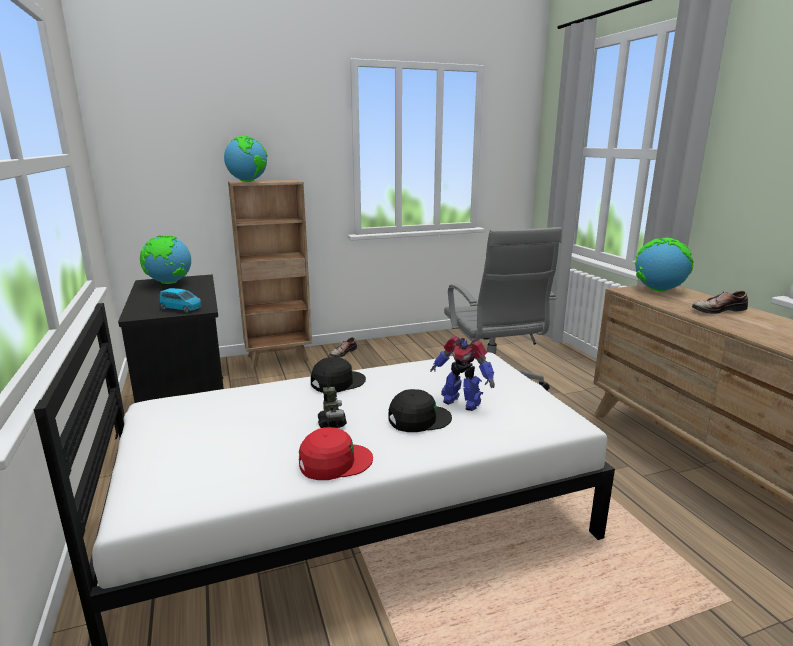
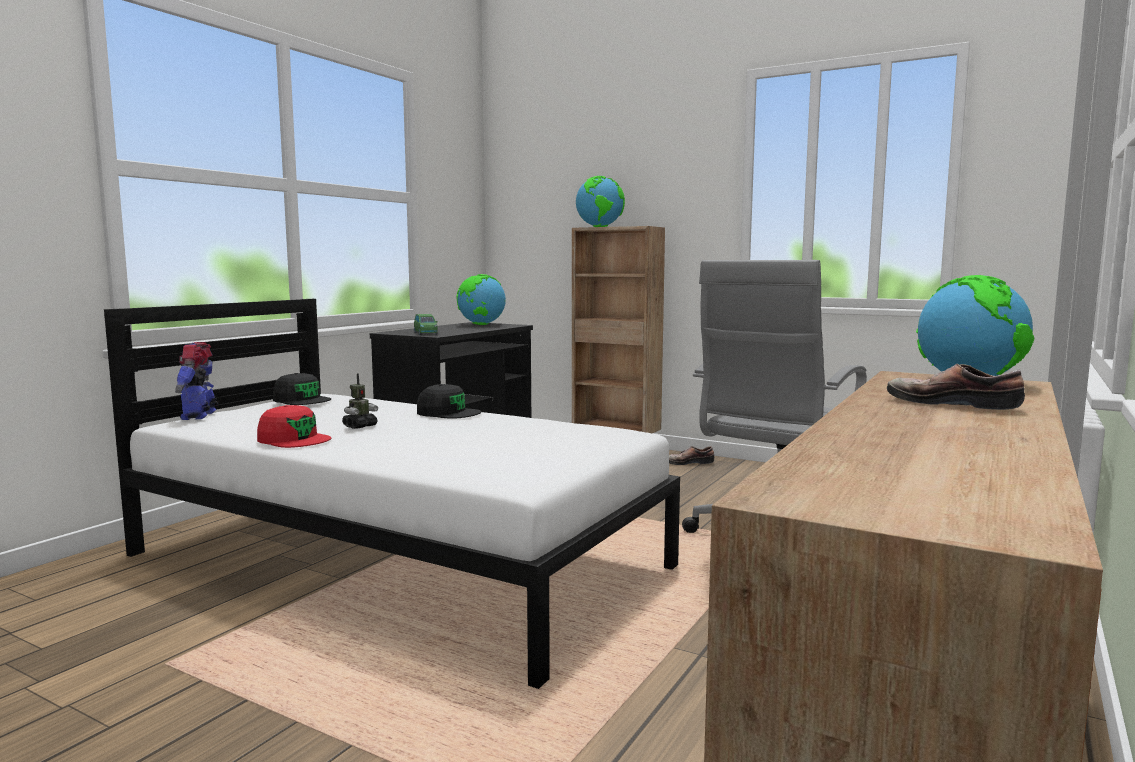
camera: 50 degrees right, 10 degrees down
(181, 308) = (425, 333): blue toy car -> green toy car
(418, 419) = (417, 442): black cap -> black cap (302, 400)
(461, 402) = (486, 446): toy robot -> toy robot (200, 415)

